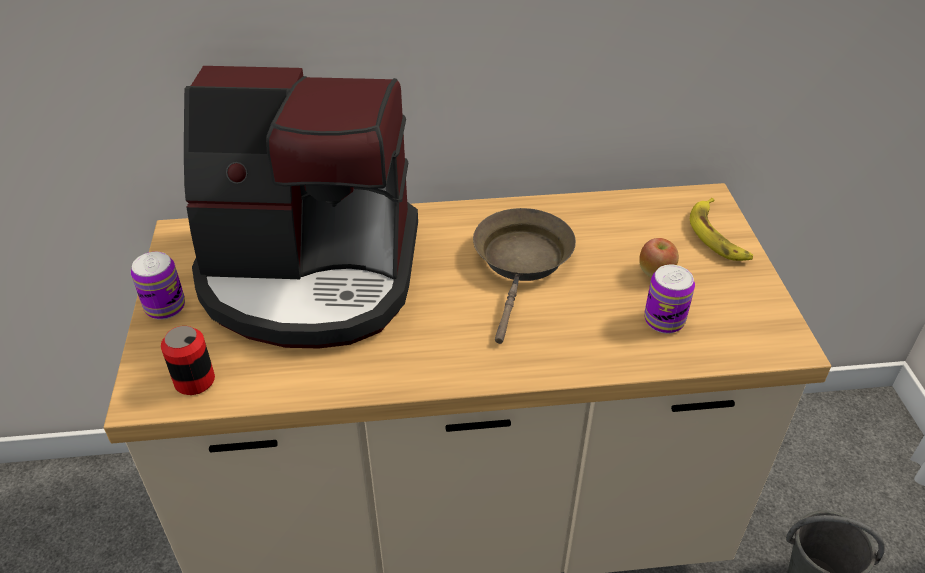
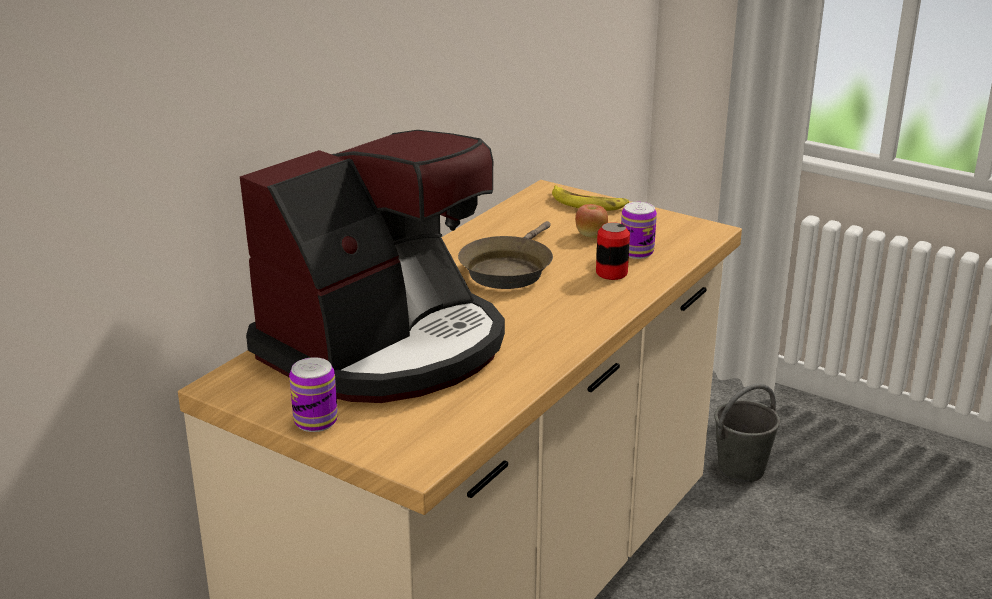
camera: 50 degrees left, 15 degrees down
(194, 381) = (432, 435): can -> can (611, 273)
(522, 263) = (508, 269): brown frying pan -> brown frying pan turned 120 degrees counterclockwise

